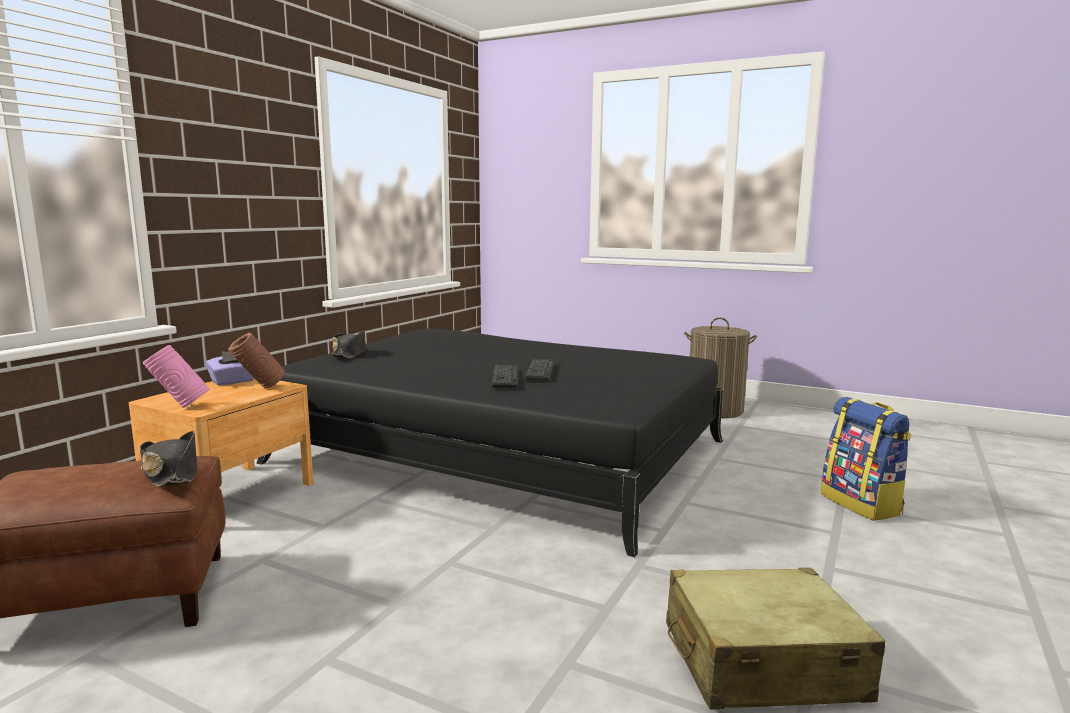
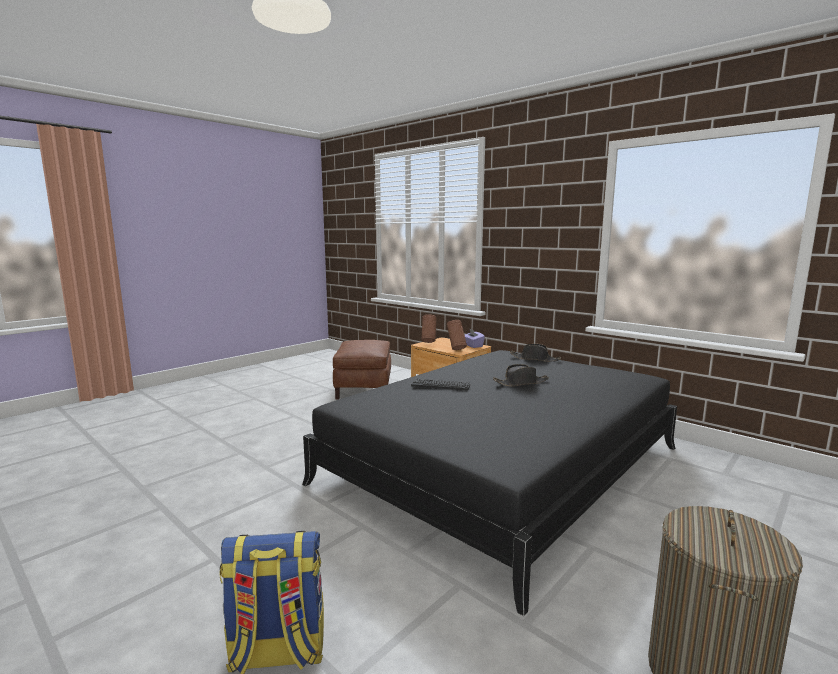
camera: 105 degrees right, 0 degrees up
(171, 473) = (358, 350): black hat -> black hat (521, 383)
(180, 406) = (428, 342): pink vase -> brown vase
(540, 371) = (457, 395): keyboard -> none
(761, 662) = (182, 495): beige suitcase -> none

